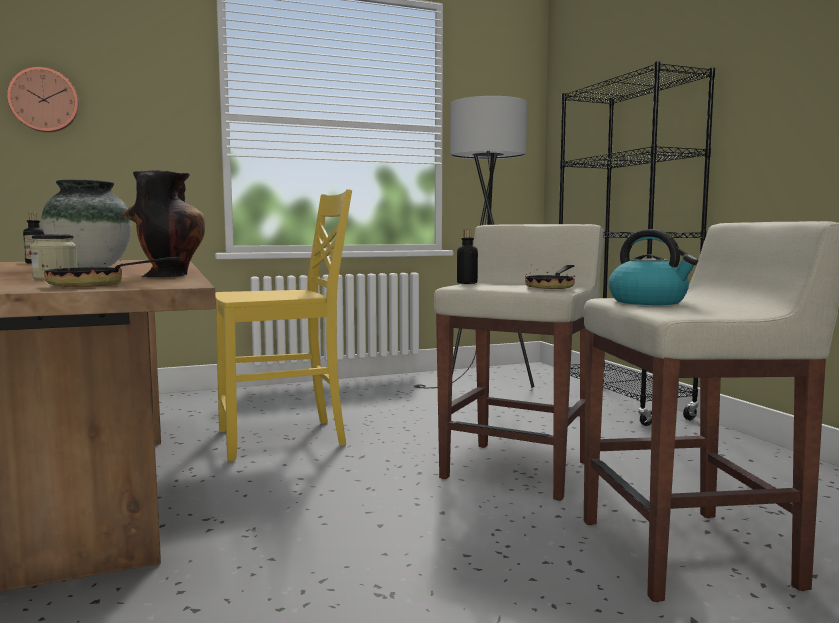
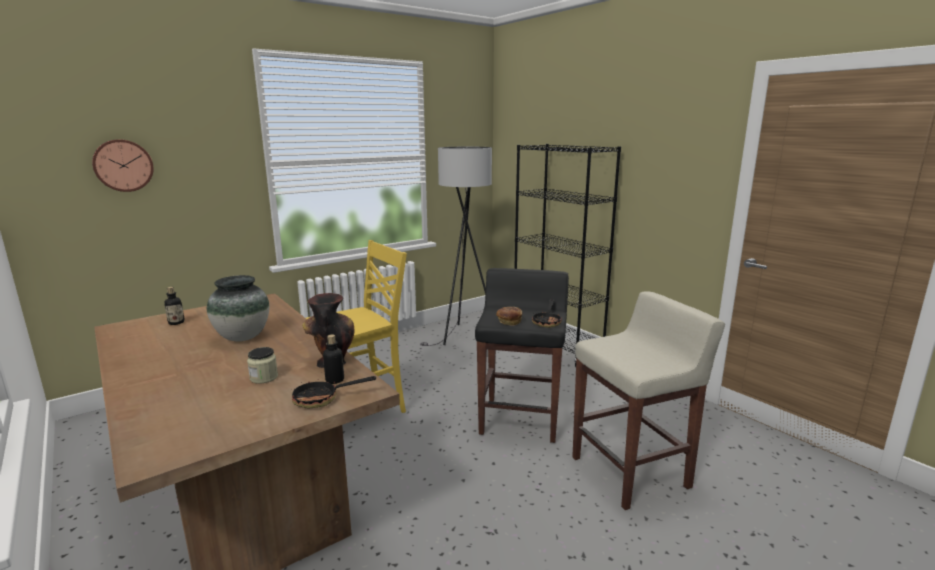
camera: 15 degrees left, 10 degrees up
(467, 283) = (490, 315): bottle -> bottle (335, 380)
(490, 286) = (509, 322): none -> bread
(518, 469) = (520, 419): beige stool -> black stool
(649, 302) = (616, 350): kettle -> none

